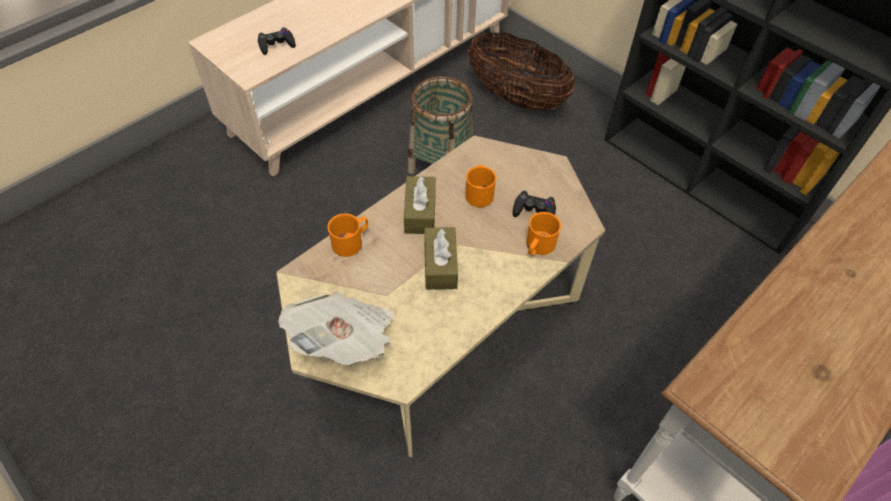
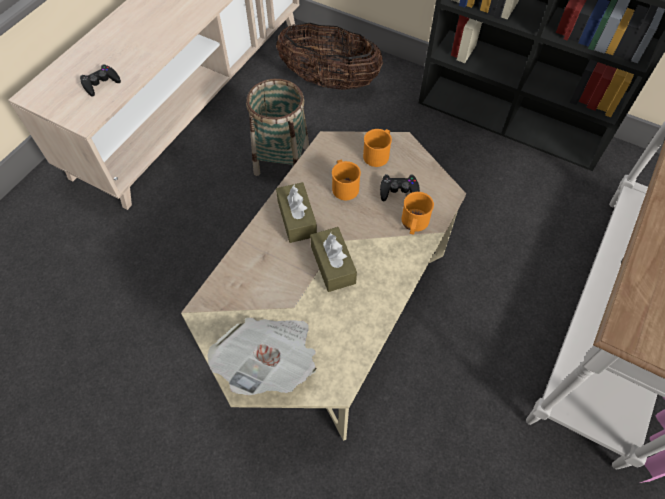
camera: 15 degrees left, 5 degrees up
(351, 242) = (242, 264): orange mug -> orange mug (378, 154)

